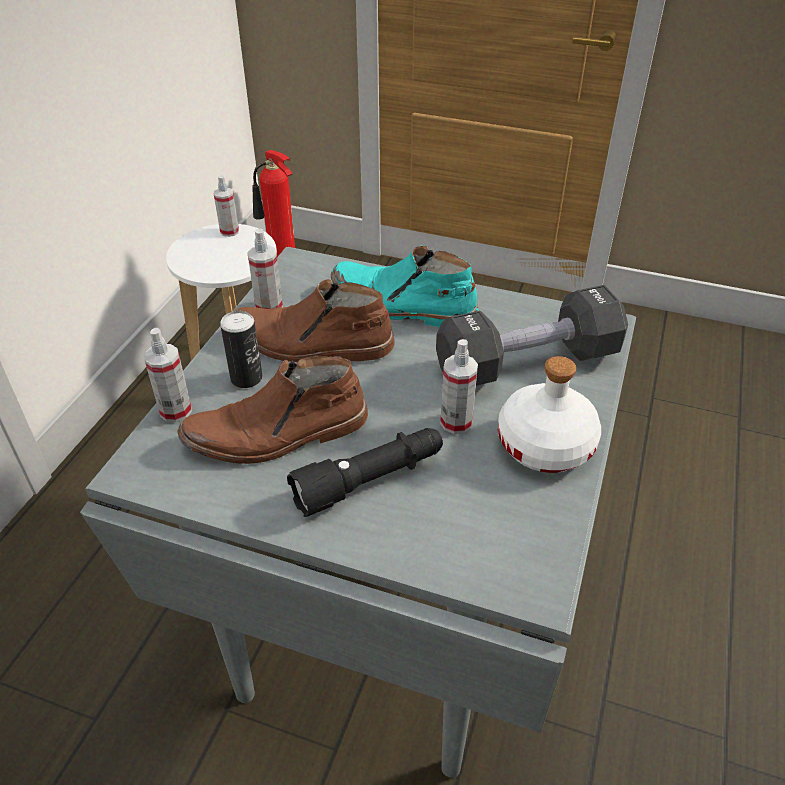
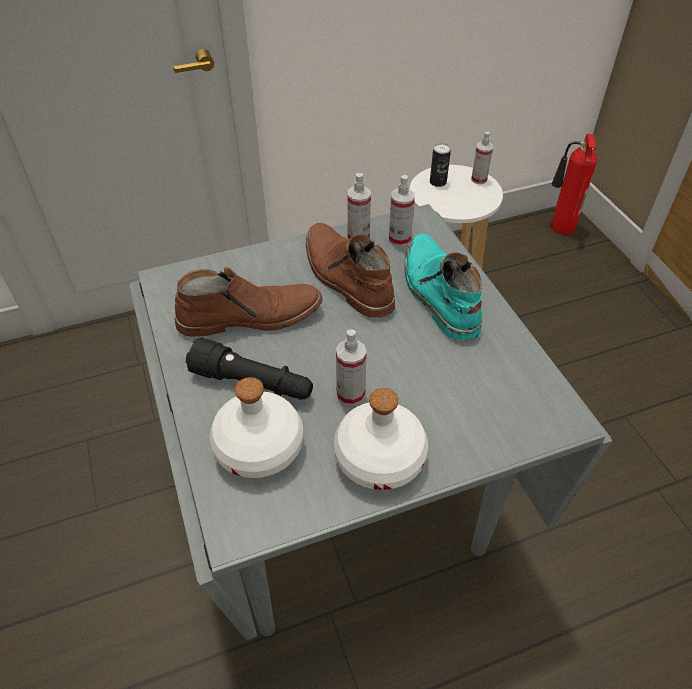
camera: 50 degrees right, 5 degrees up
(176, 411) = (225, 262): spray bottle -> spray bottle (399, 239)
(246, 378) = (283, 271): can -> can (438, 182)
(277, 434) = (250, 316): brown boot -> brown boot turned 135 degrees clockwise
(456, 520) = (258, 448): none -> white bottle
(527, 363) = (459, 398): black dumbbell -> none

